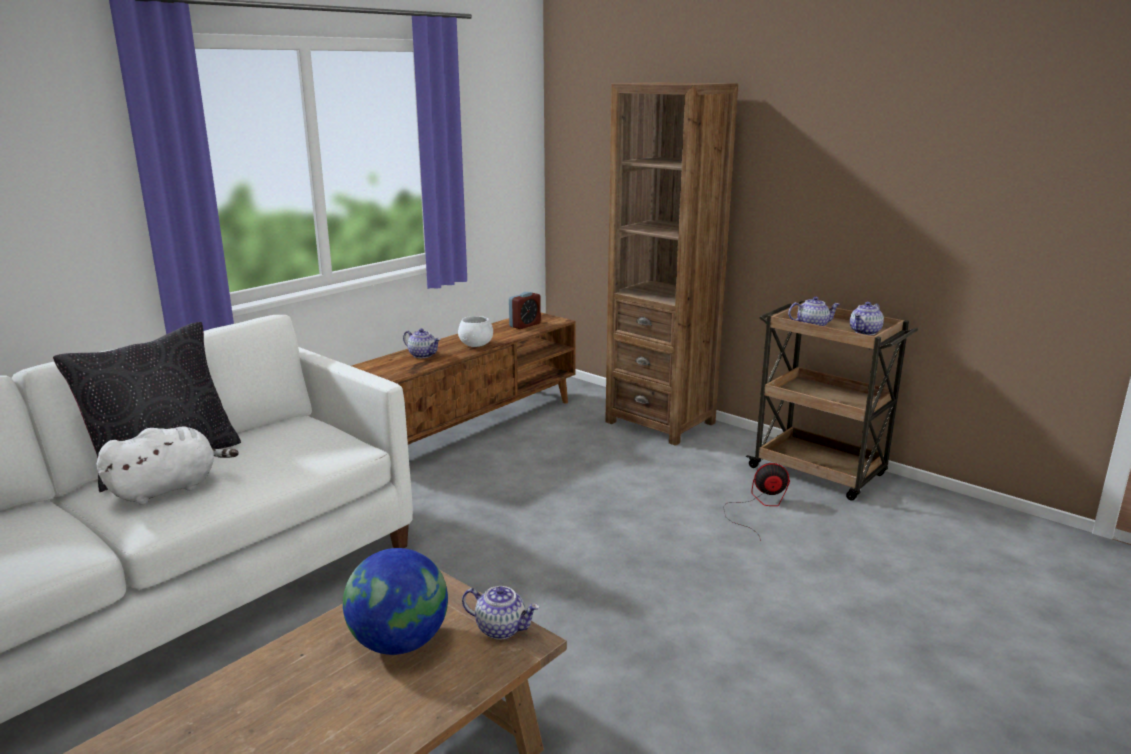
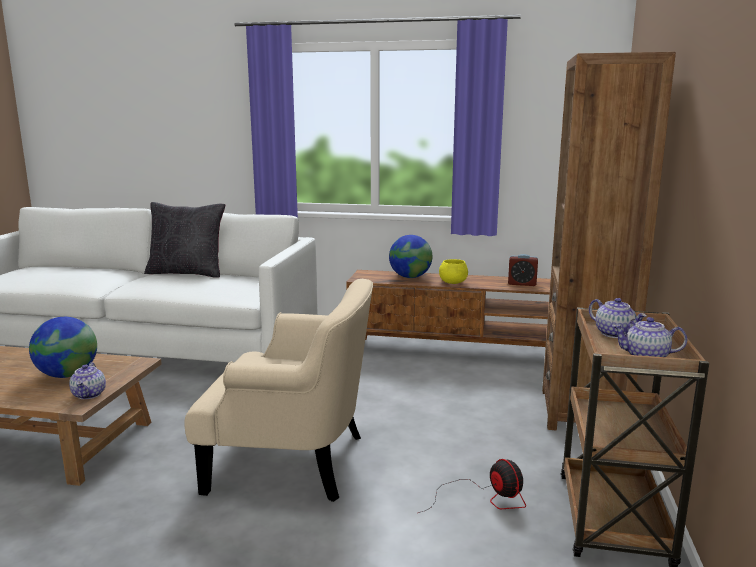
camera: 60 degrees right, 5 degrees down
(168, 488) = (153, 280): white plush toy -> none
(423, 355) = (410, 277): teapot -> globe
(476, 345) = (453, 283): white bowl -> yellow bowl
(618, 579) = (293, 460): none -> beige armchair

